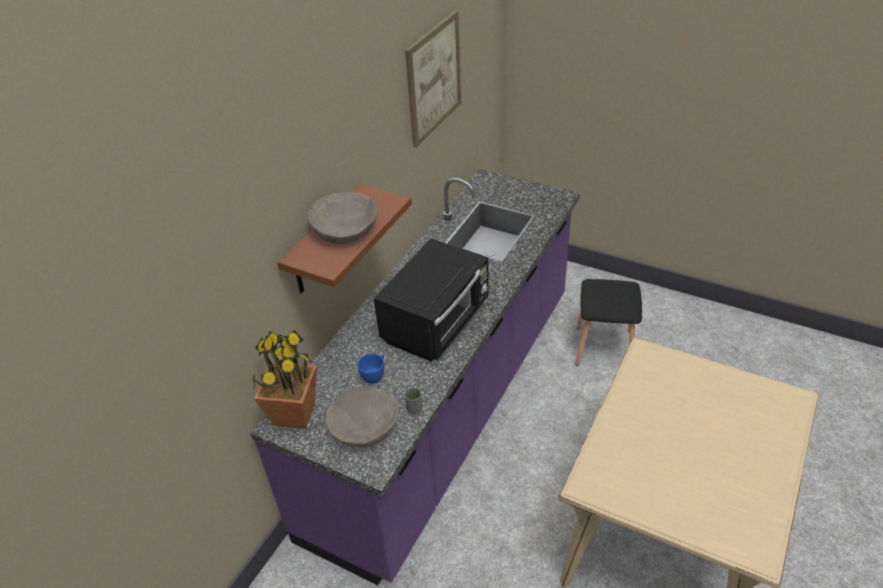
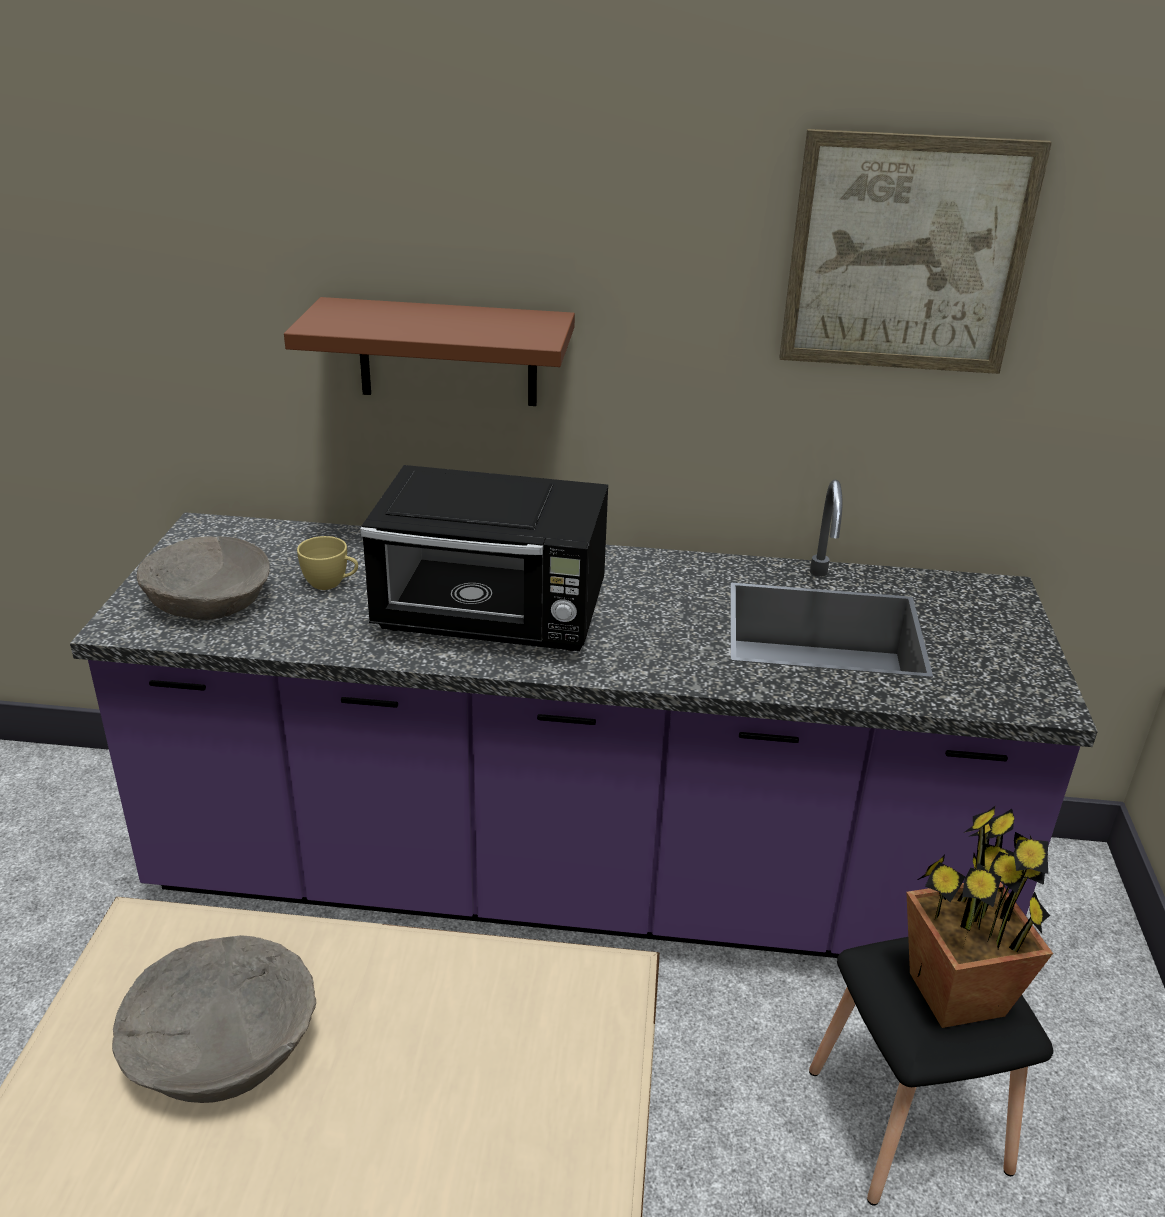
camera: 65 degrees right, 10 degrees down
(294, 414) = (226, 535): potted plant -> potted plant (955, 993)
(345, 229) = (429, 320): beige bowl -> beige bowl (224, 1045)
(374, 376) = (331, 584): blue cup -> yellow cup
(414, 409) = (260, 637): grey cup -> none

